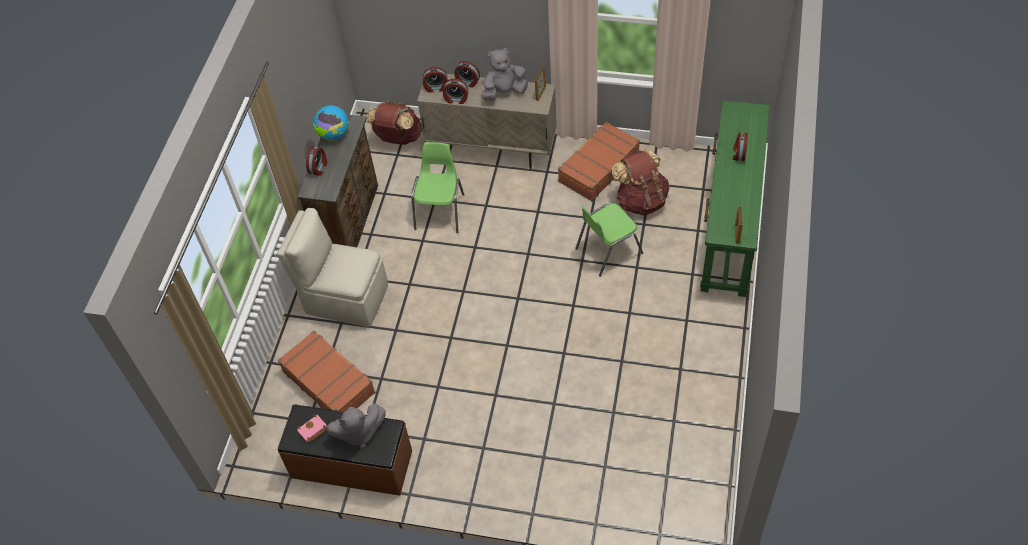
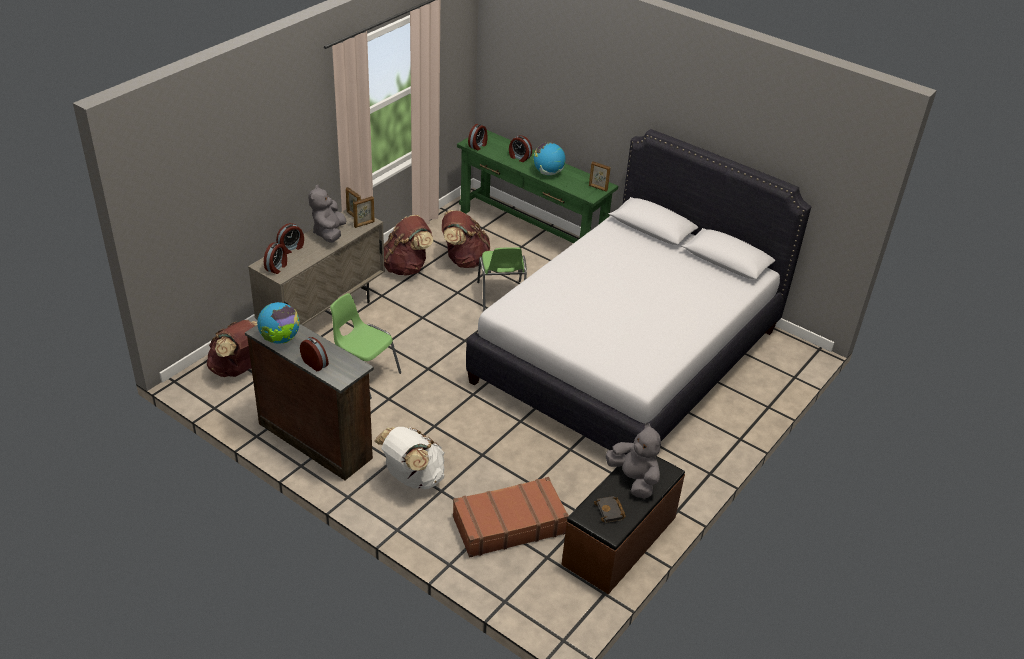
camera: 70 degrees left, 15 degrees down
(312, 430) = (610, 511): pink book -> black book
(344, 298) = (412, 478): beige chair -> white backpack
(359, 433) = (634, 479): grey plush toy -> grey plush toy turned 45 degrees counterclockwise
(456, 99) = (306, 261): alarm clock -> alarm clock (478, 146)
(534, 105) = (364, 224): none -> picture frame
(592, 379) = (627, 355): none -> white bed
(598, 167) = (406, 267): brown suitcase -> brown backpack
(730, 186) = (548, 173): none -> globe

